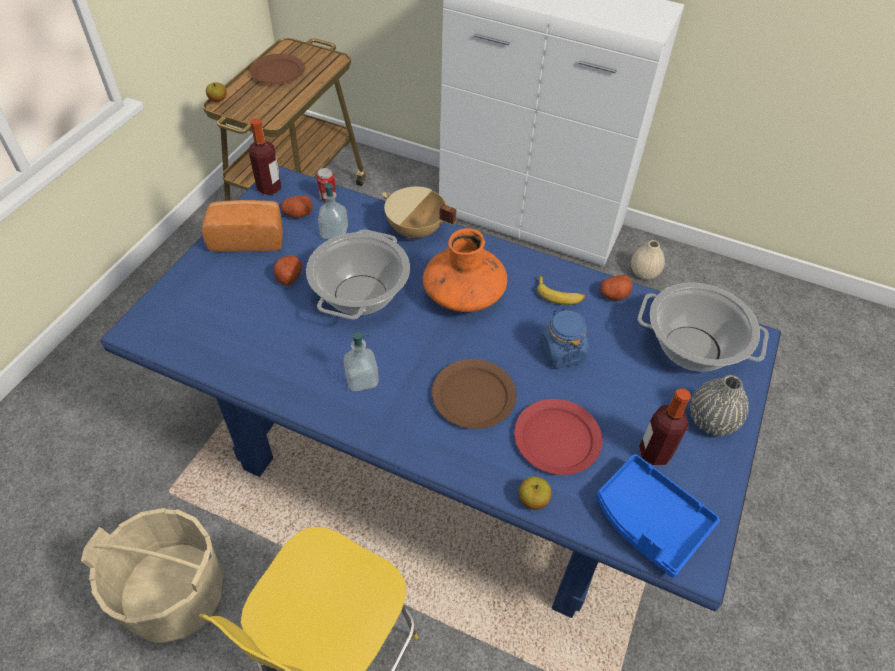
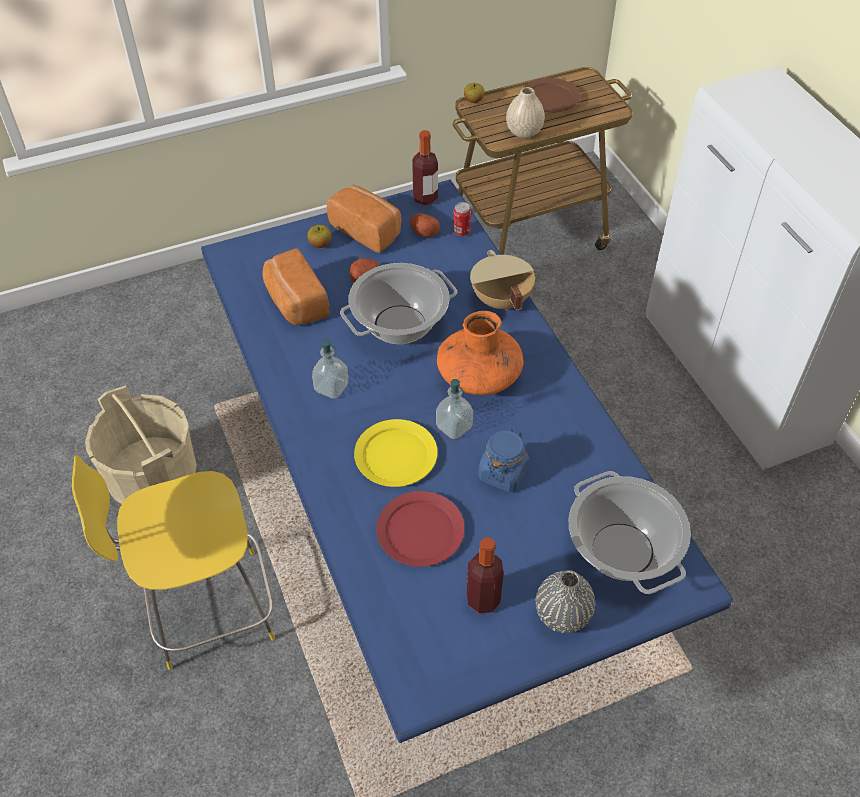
camera: 45 degrees right, 0 degrees up
(250, 332) = (295, 303): none -> bread
(334, 232) = (435, 263): soap dispenser -> soap dispenser (454, 427)
(474, 395) = (396, 455): brown plate -> yellow plate
(533, 500) = (351, 557): apple -> apple (320, 244)
(559, 295) = (558, 428): banana -> none
(614, 295) = (608, 460): potato -> none
(644, 273) = (804, 505): beige vase -> beige vase (524, 132)
(649, 521) = (417, 639): blue tray -> none

